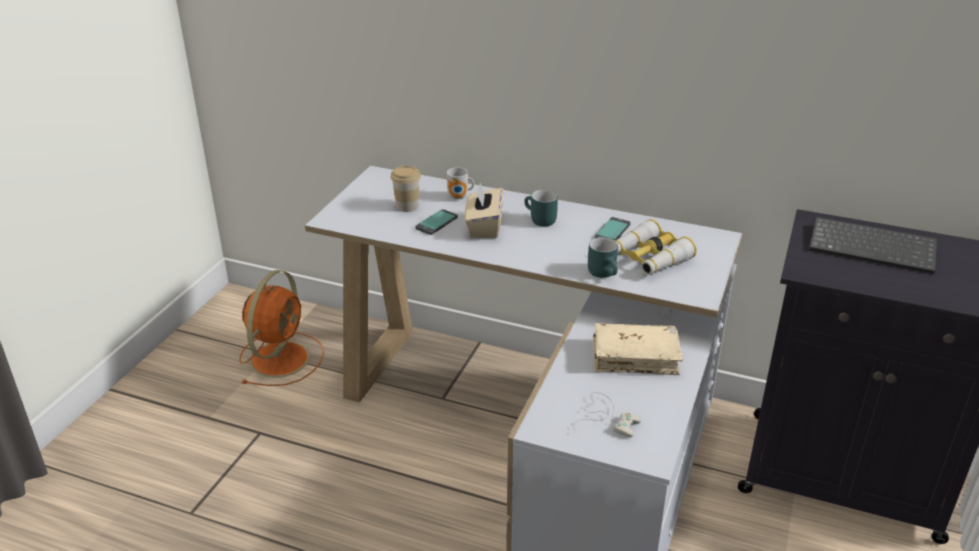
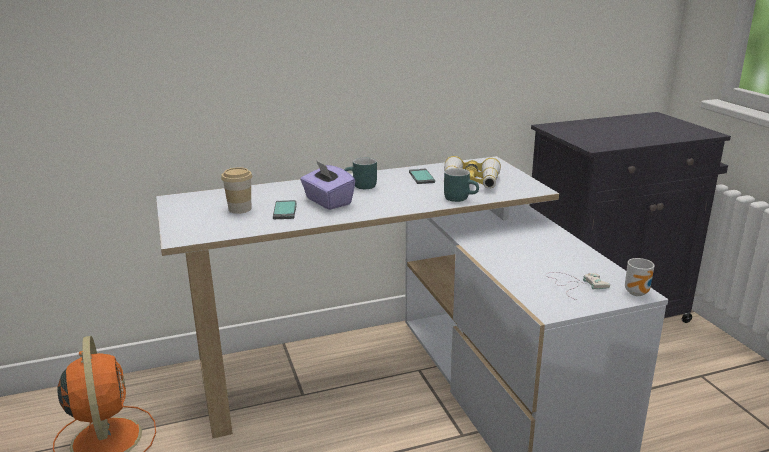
camera: 40 degrees left, 10 degrees down
(459, 197) = (274, 192): mug -> mug (638, 293)
(484, 227) = (327, 201): beige tissue box -> purple tissue box
(635, 357) = (530, 247): beige book -> none
(873, 247) = (602, 128): keyboard -> none

